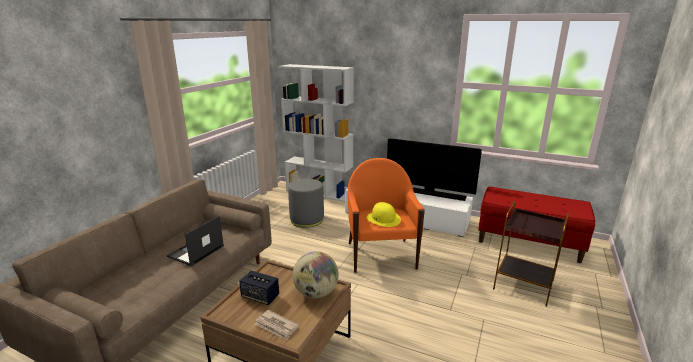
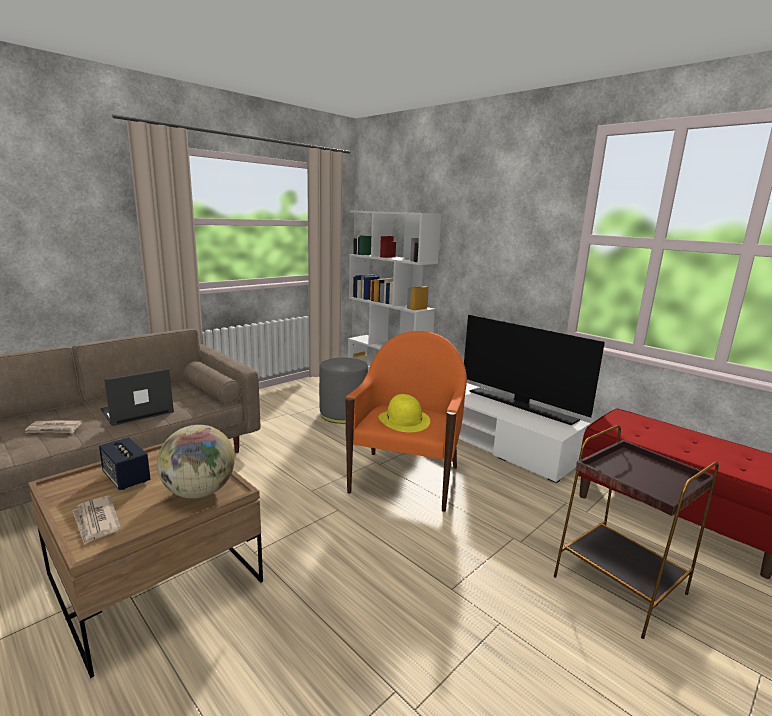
camera: 20 degrees right, 5 degrees down
(150, 278) = (54, 429): none -> newspaper

